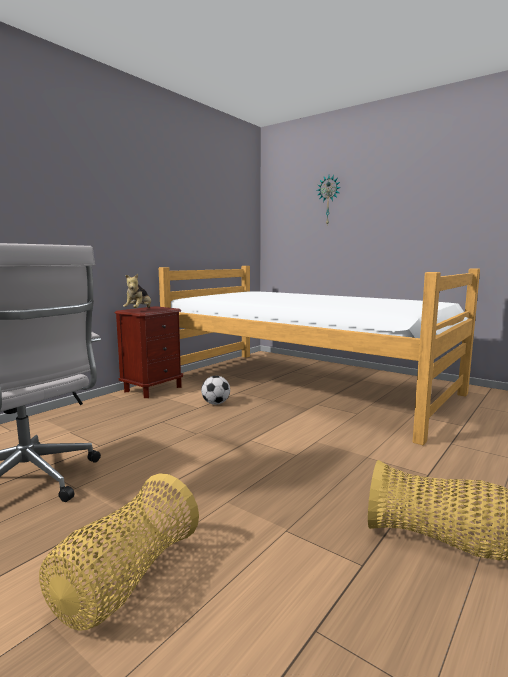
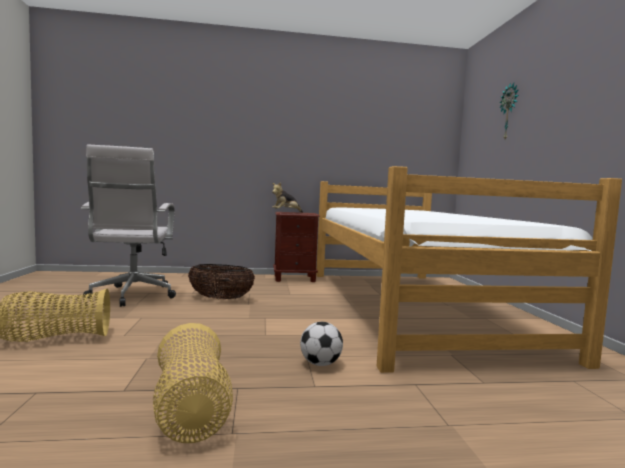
camera: 45 degrees right, 5 degrees down
(152, 439) = (221, 299): none -> basket
(216, 403) = (306, 295): football -> football (320, 364)

